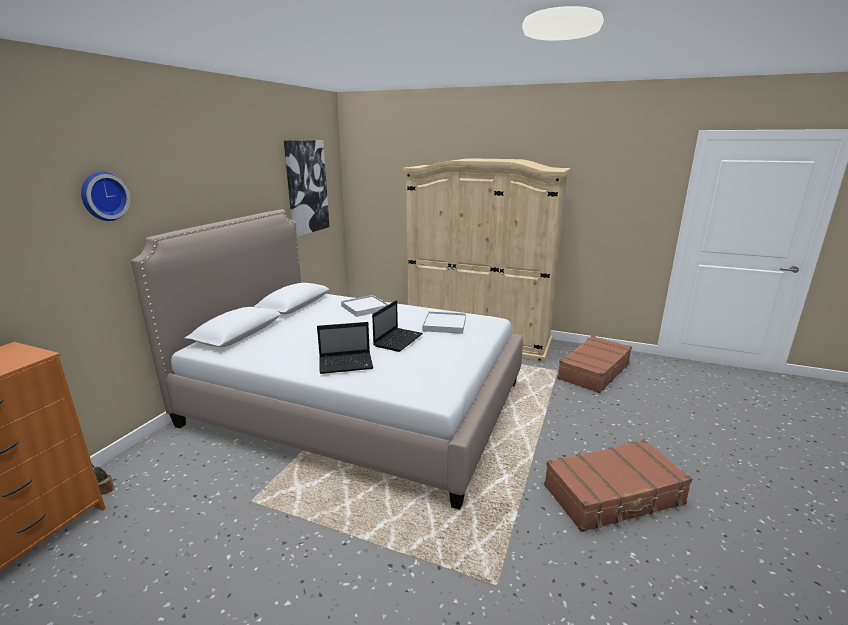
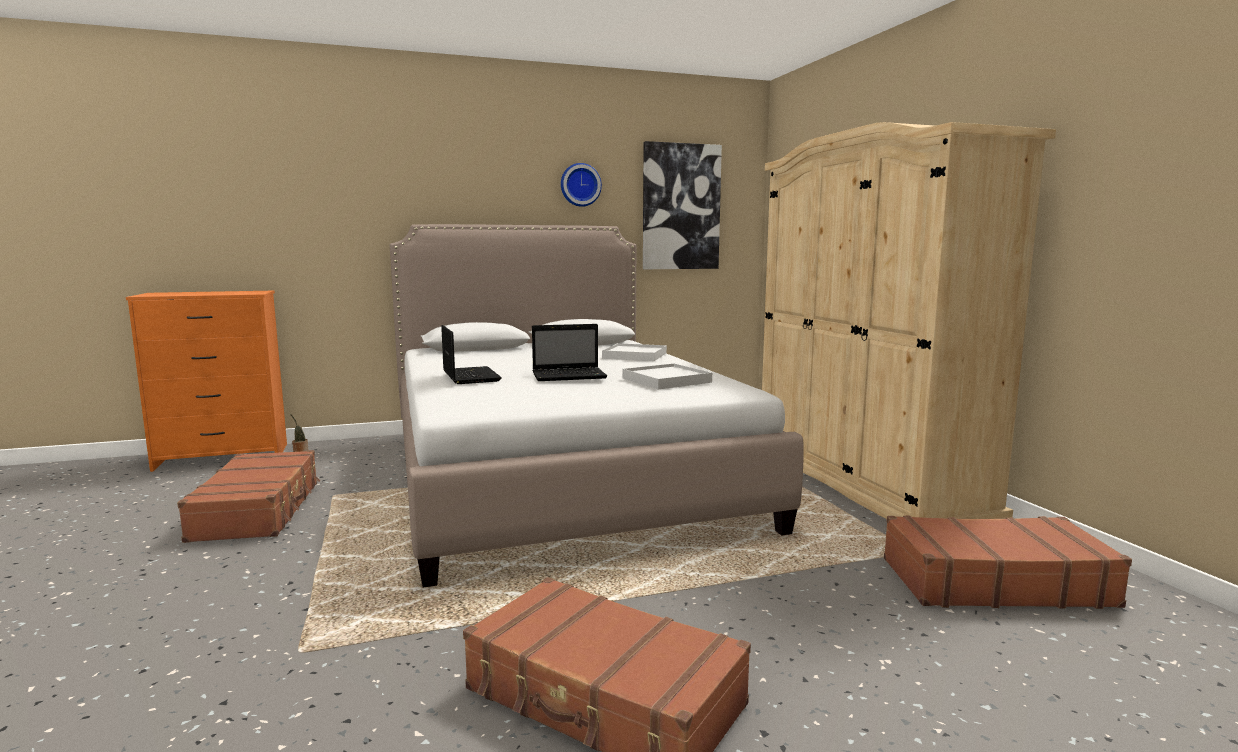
camera: 50 degrees right, 10 degrees down
(103, 196) = (381, 180): wall clock -> wall clock (580, 185)
(222, 550) = (259, 510): none -> brown suitcase
(347, 364) = (470, 376): laptop -> laptop turned 150 degrees counterclockwise

